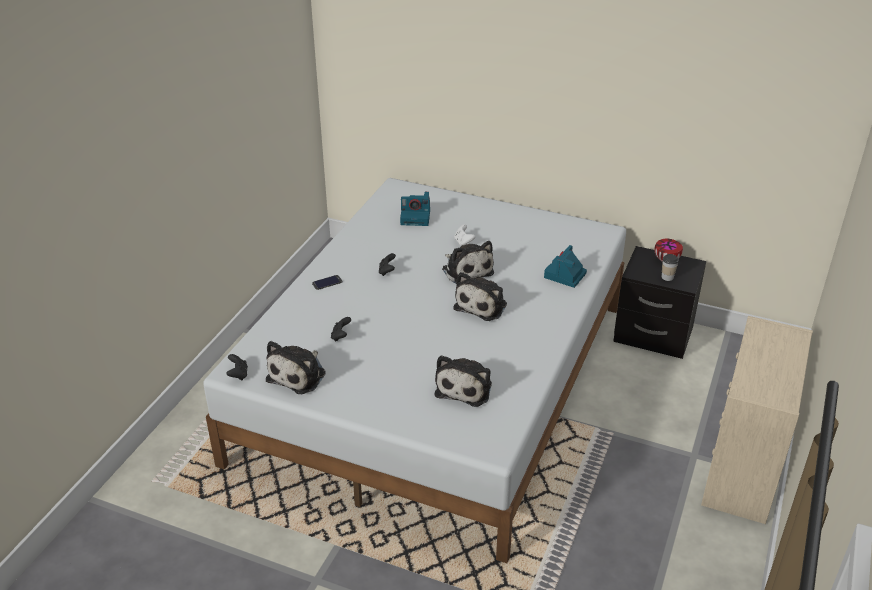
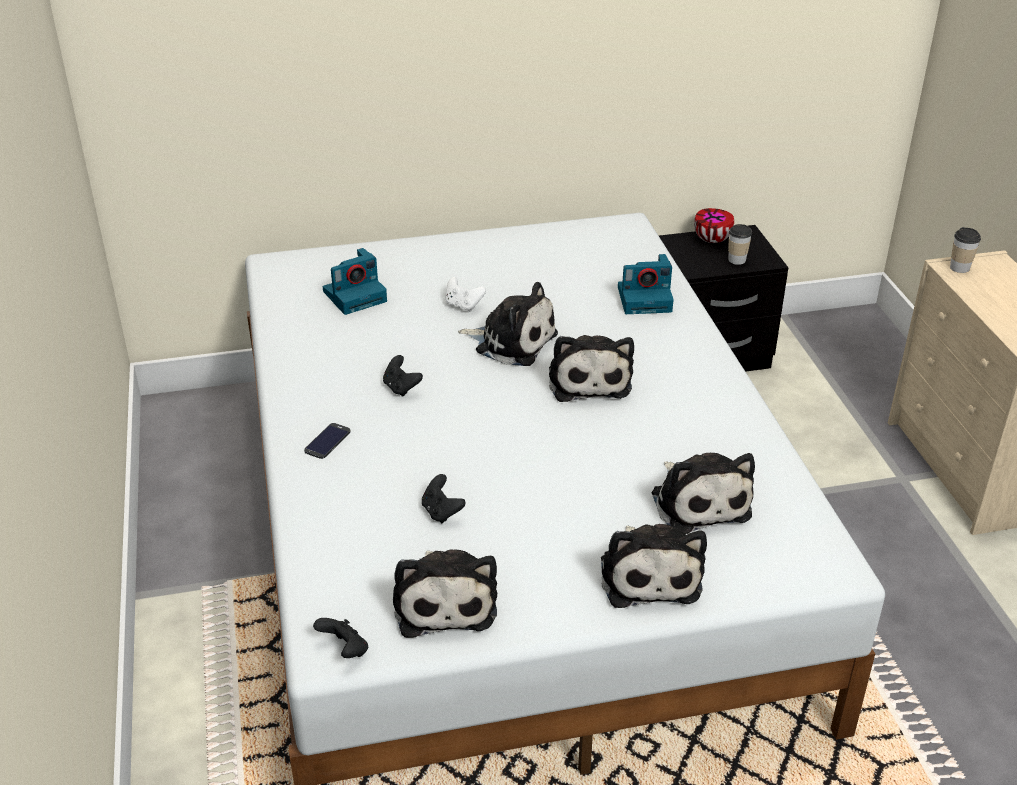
camera: 35 degrees left, 0 degrees up
(400, 408) = (649, 574): none -> plush toy
(565, 275) = (645, 299): camera -> camera turned 90 degrees counterclockwise
(765, 328) = (959, 268): none -> cup

